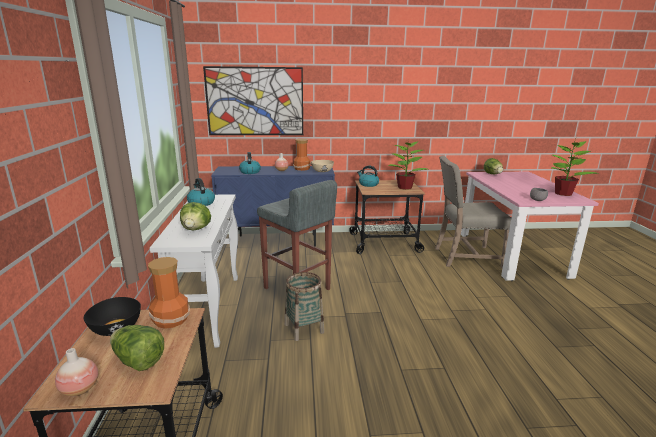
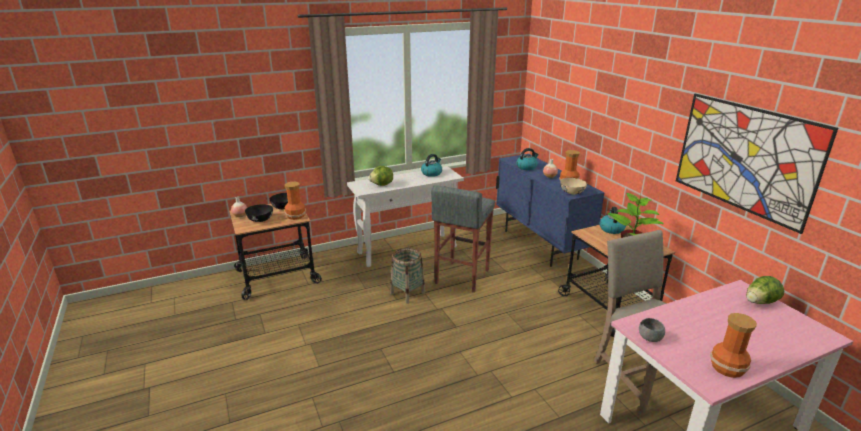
camera: 70 degrees right, 5 degrees up
(138, 361) = (260, 219): lettuce -> black bowl
(255, 101) = (562, 101): picture -> picture (745, 158)
(563, 193) = (727, 368): potted plant -> vase

